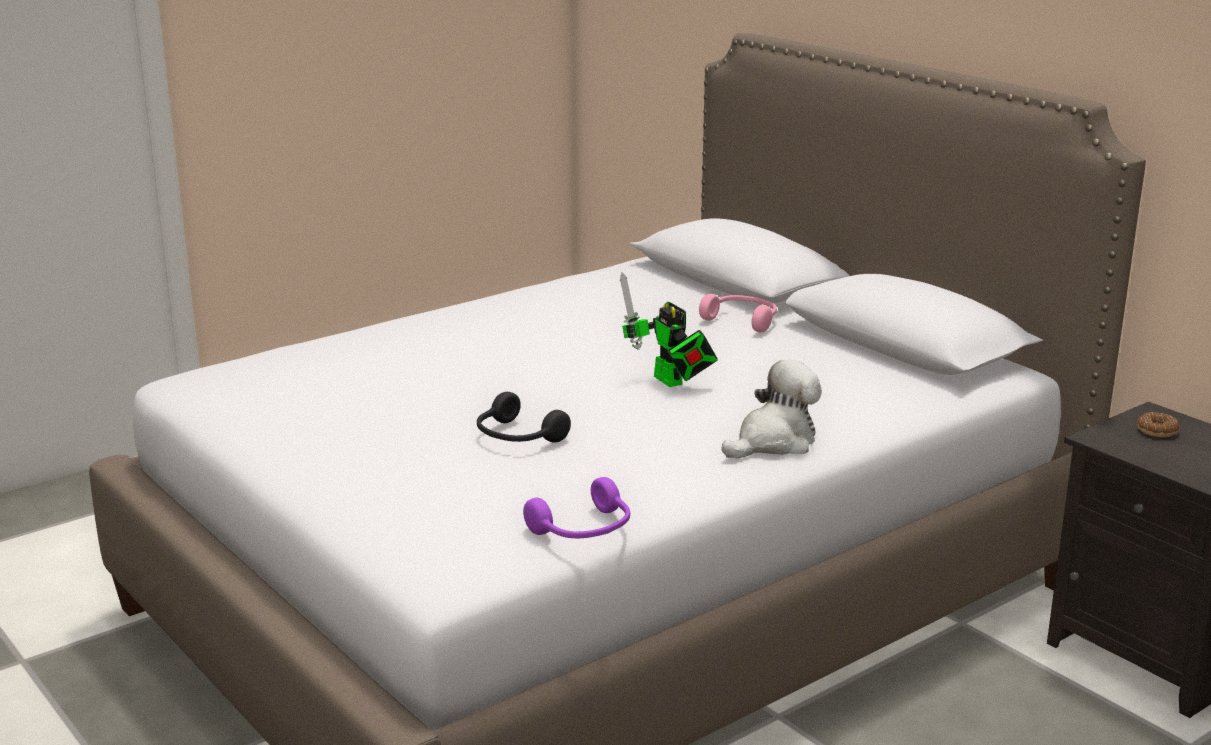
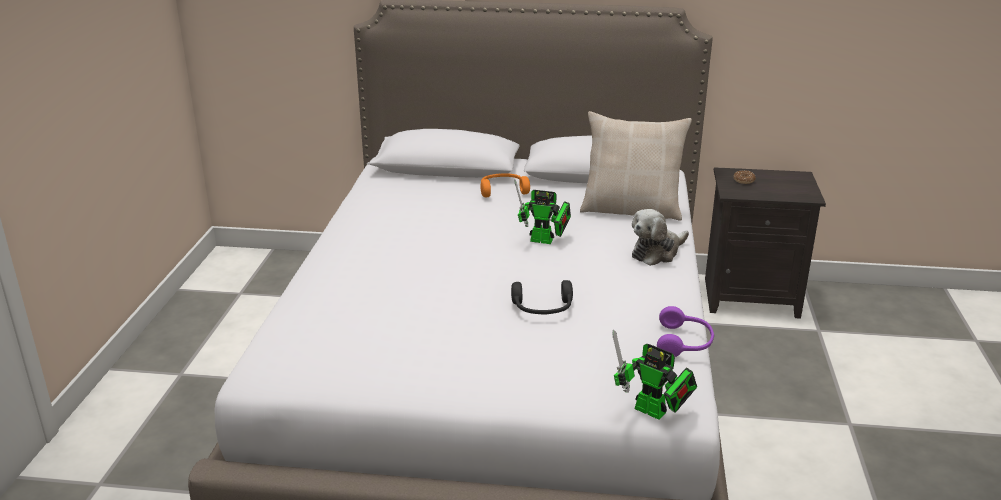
camera: 45 degrees left, 5 degrees up
(404, 567) = (654, 413): none -> toy robot
(742, 320) = (502, 190): pink headphones -> orange headphones
(774, 442) = (657, 252): plush toy -> plush toy turned 135 degrees counterclockwise
(853, 391) = (631, 210): none -> beige pillow

